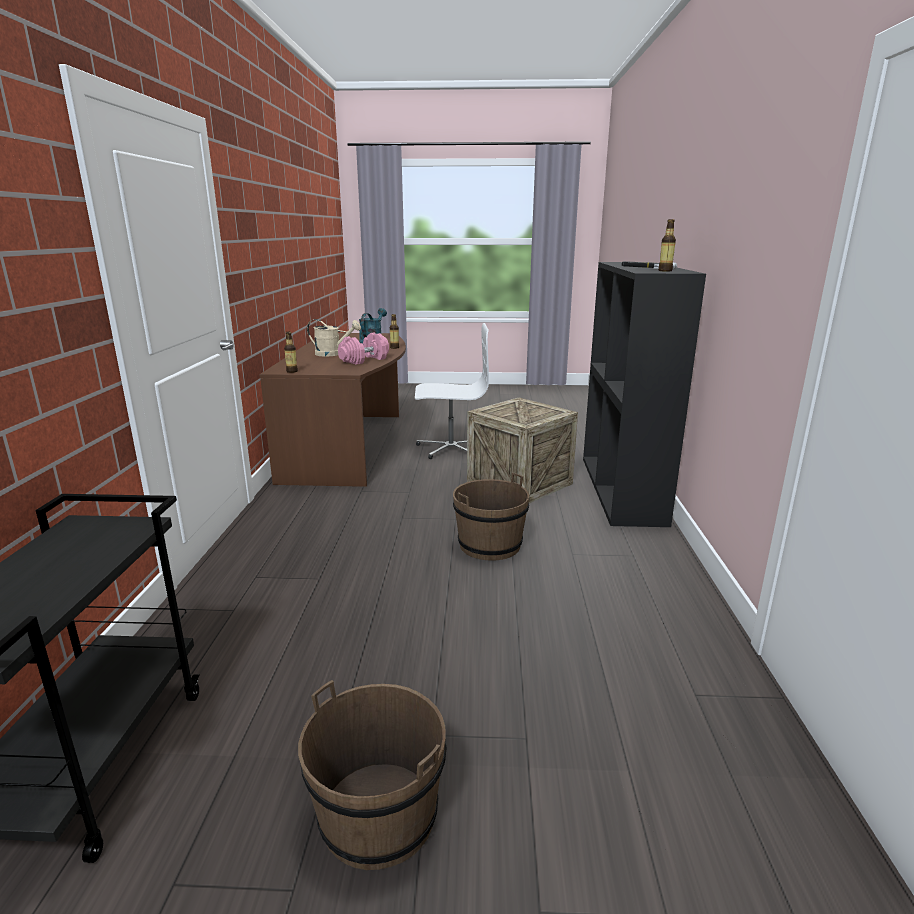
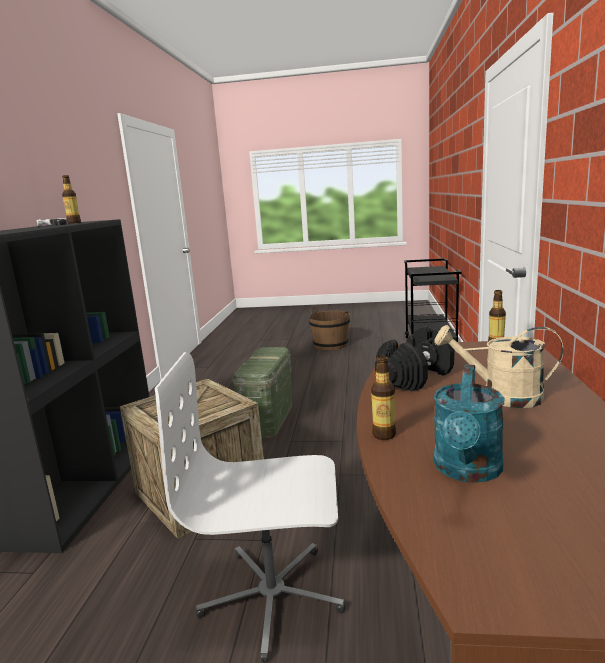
camera: 175 degrees left, 5 degrees down
(364, 360) = (416, 377): pink dumbbell -> black dumbbell
(490, 545) = (268, 419): brown bucket -> green storage box

